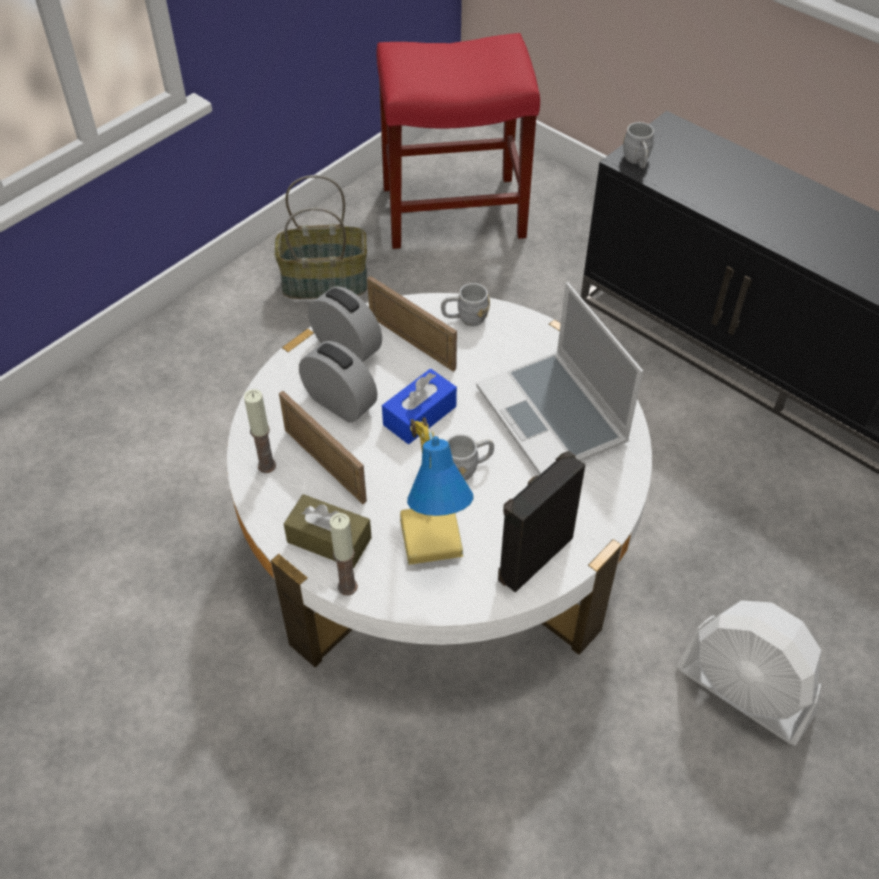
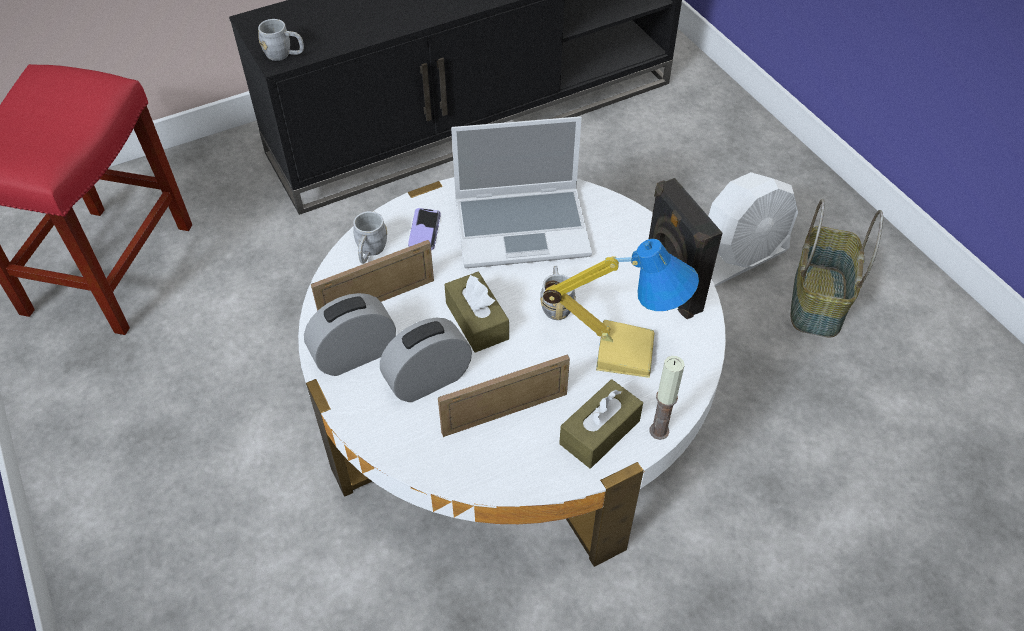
camera: 70 degrees left, 0 degrees up
(266, 465) = (483, 464): candle -> none
(325, 282) = (130, 409): basket -> basket (816, 299)
(419, 415) = (477, 321): blue tissue box -> brown tissue box
(511, 346) = (424, 230): none -> phone

